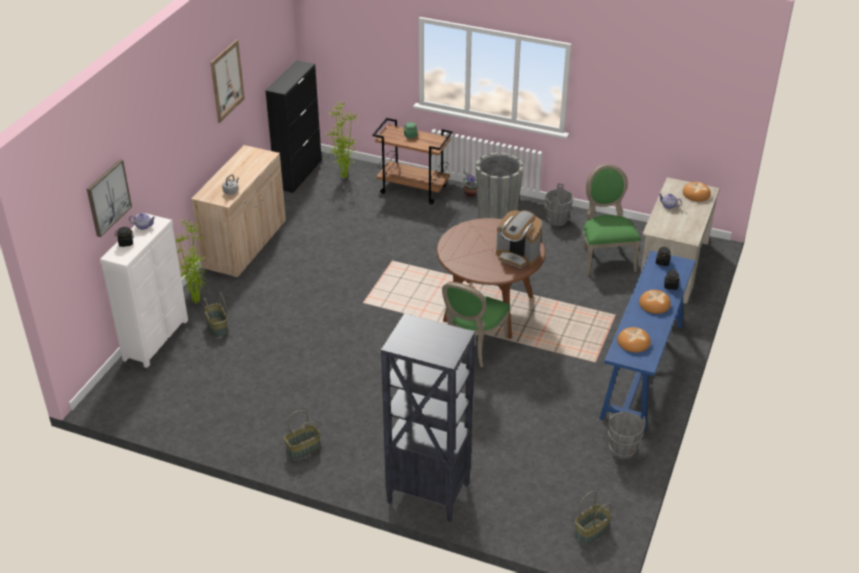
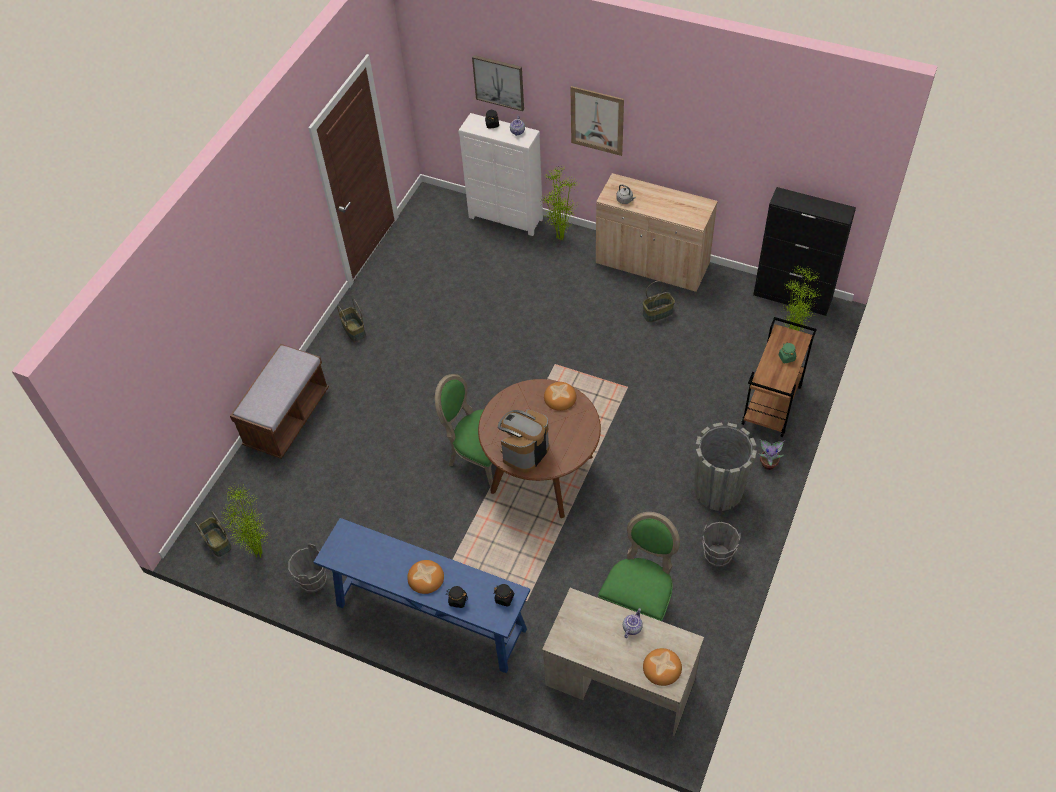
camera: 95 degrees right, 15 degrees up
(217, 327) = (521, 257): basket -> basket (657, 313)
(227, 81) = (712, 129): picture -> picture (597, 121)
(427, 493) = (287, 419): black bookcase -> brown bench
(598, 494) = (260, 553): none -> potted plant
(605, 258) = (639, 603): green chair -> green chair turned 60 degrees counterclockwise
(634, 342) = (364, 548): bread -> bread (560, 398)

